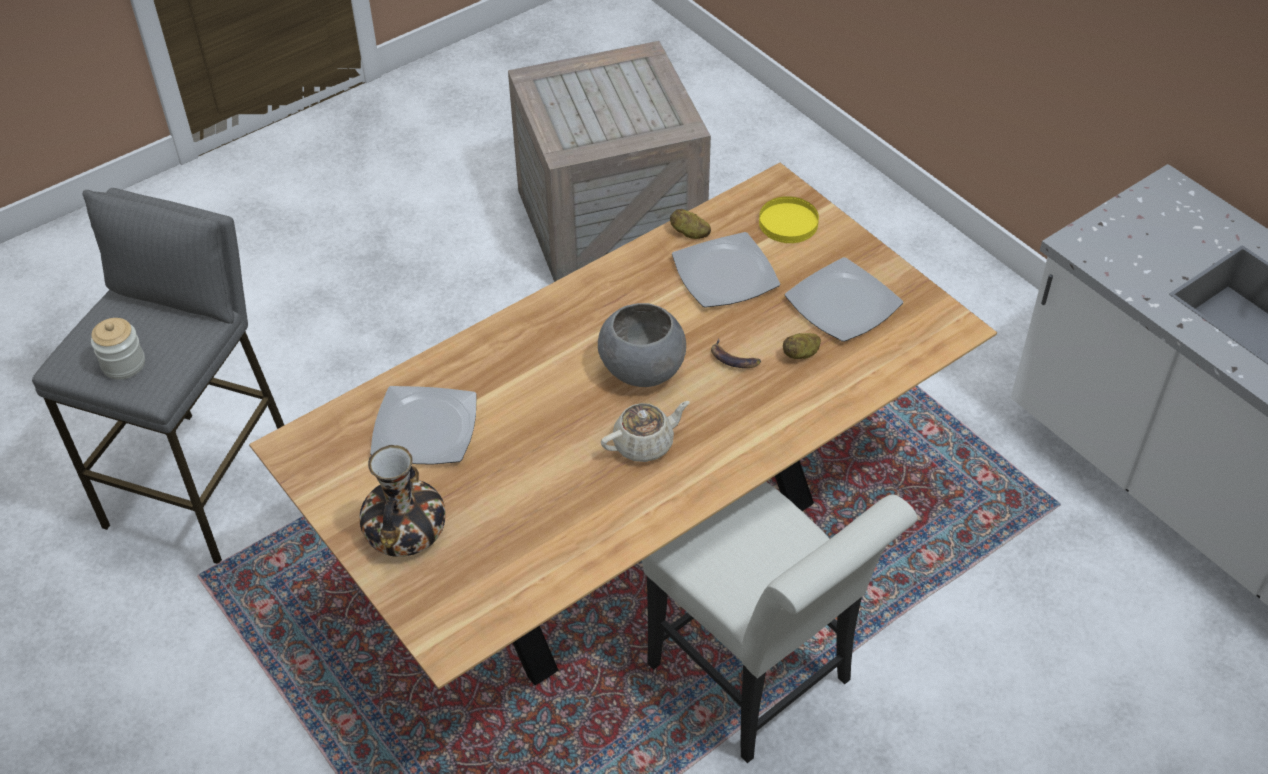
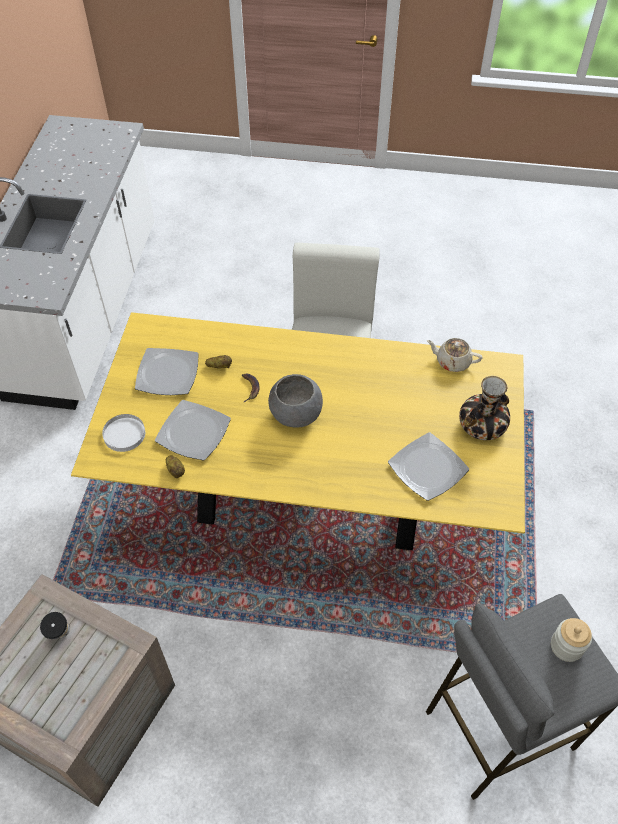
camera: 135 degrees left, 5 degrees up
(629, 118) = (61, 635): none -> cup
(636, 540) = (309, 495): brown dining table -> yellow dining table
(644, 444) = (337, 382): beige teapot -> beige teapot (452, 361)
(789, 223) = (124, 434): yellow plate -> white plate

